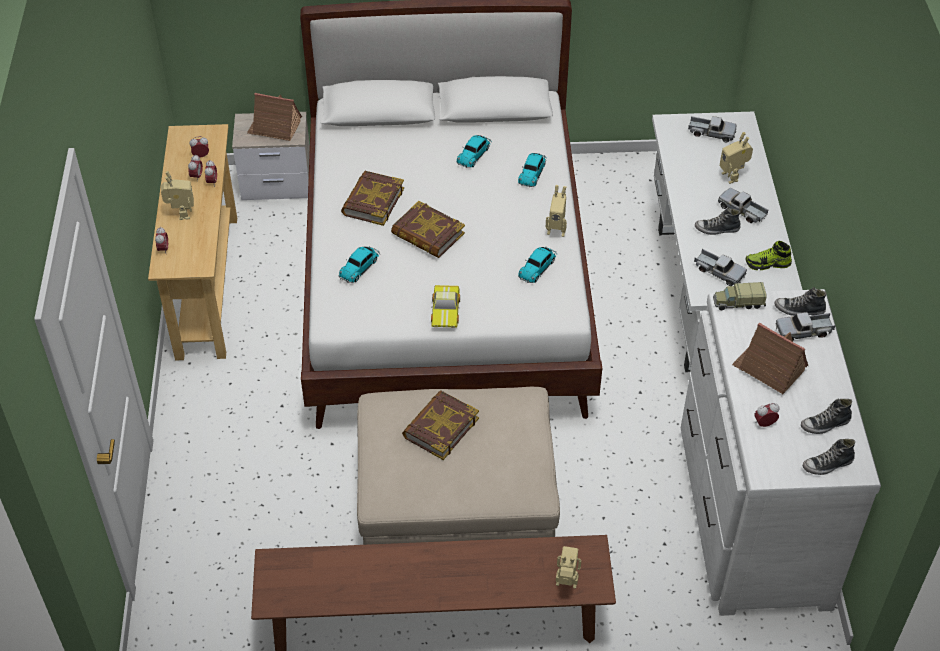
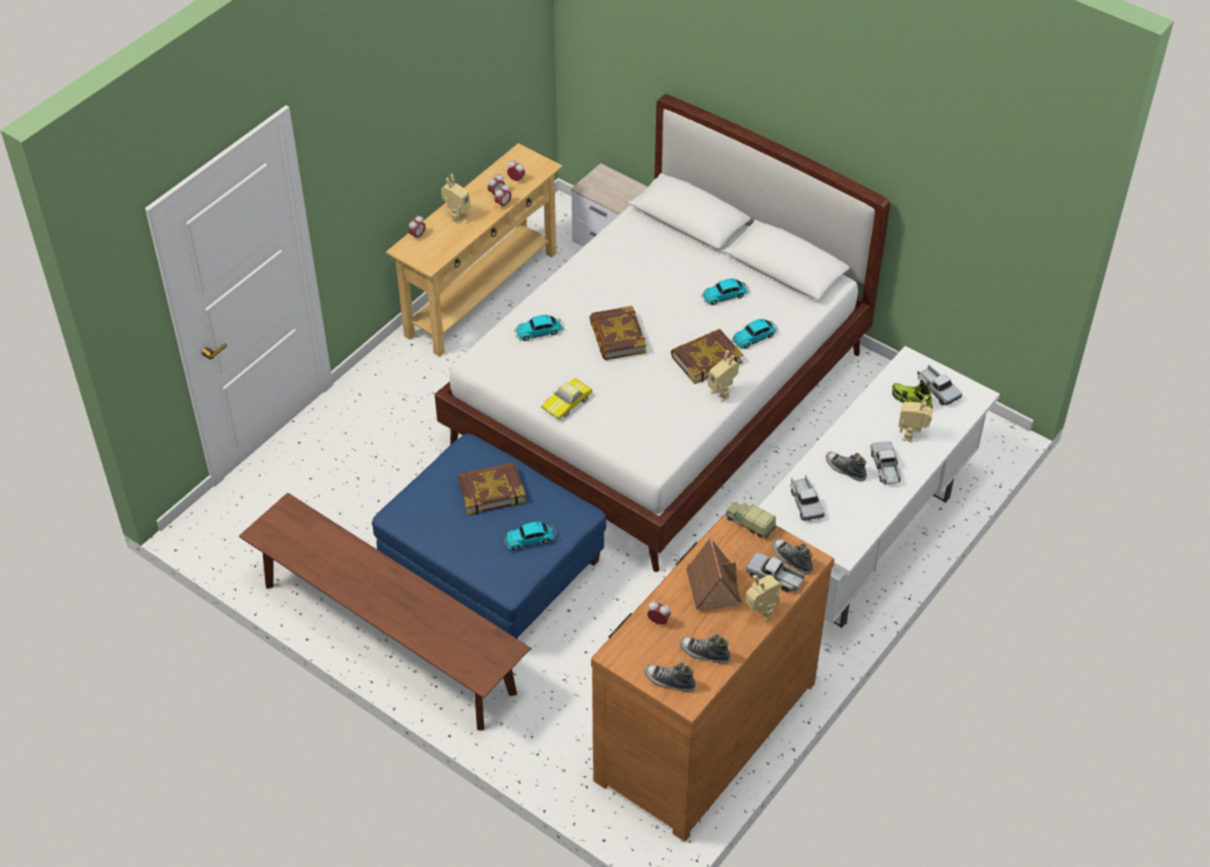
camera: 40 degrees right, 0 degrees up
(275, 127) = (618, 191): toy house -> none
(372, 202) = (605, 288): book -> book (706, 359)
(456, 500) = (493, 566): beige ottoman -> blue ottoman
(538, 267) = (673, 413): toy car -> toy car (531, 539)
(566, 585) = (462, 660): toy robot -> toy robot (760, 613)
(751, 515) = (701, 729): white dresser -> brown dresser
(767, 264) = (854, 522): shoe -> shoe (911, 401)

